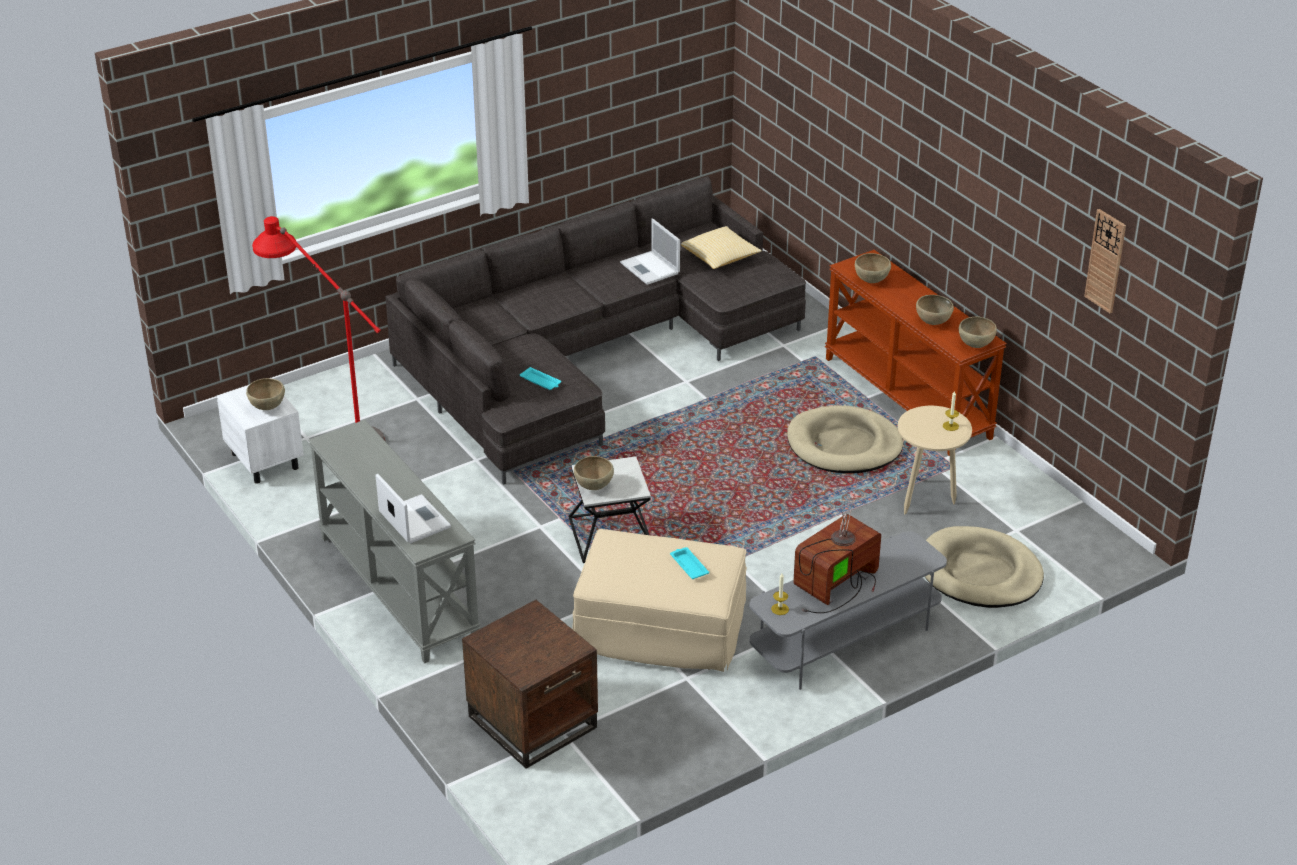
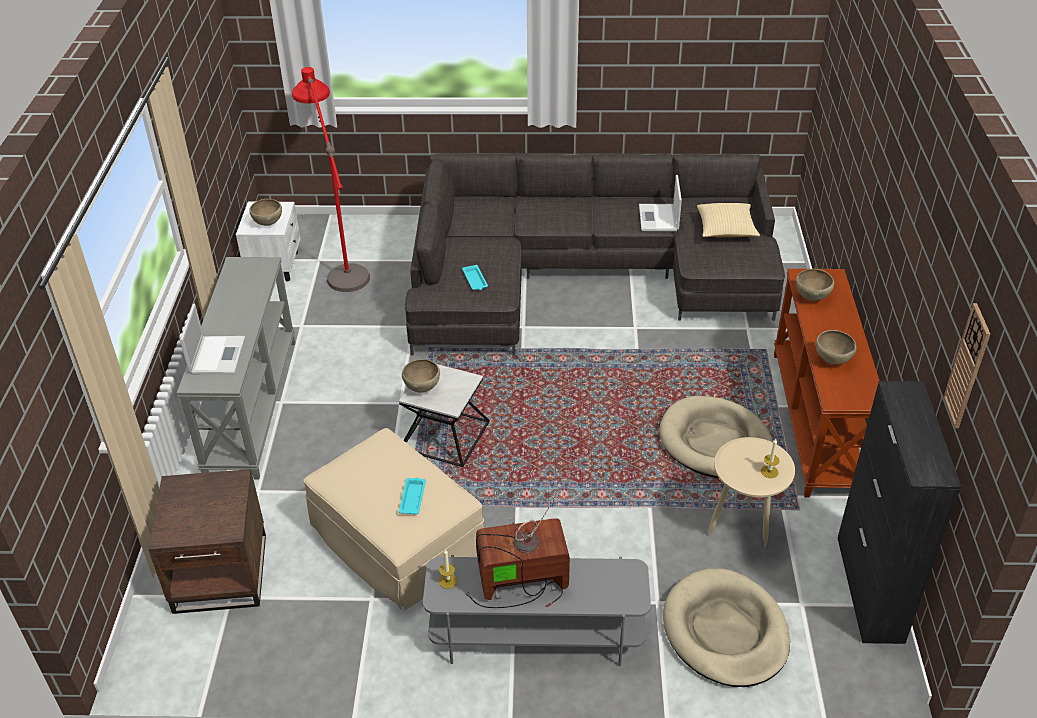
camera: 35 degrees right, 5 degrees up
(976, 345) = (854, 400): brown bowl -> none
(1053, 499) = (869, 589): none -> black cabinet

